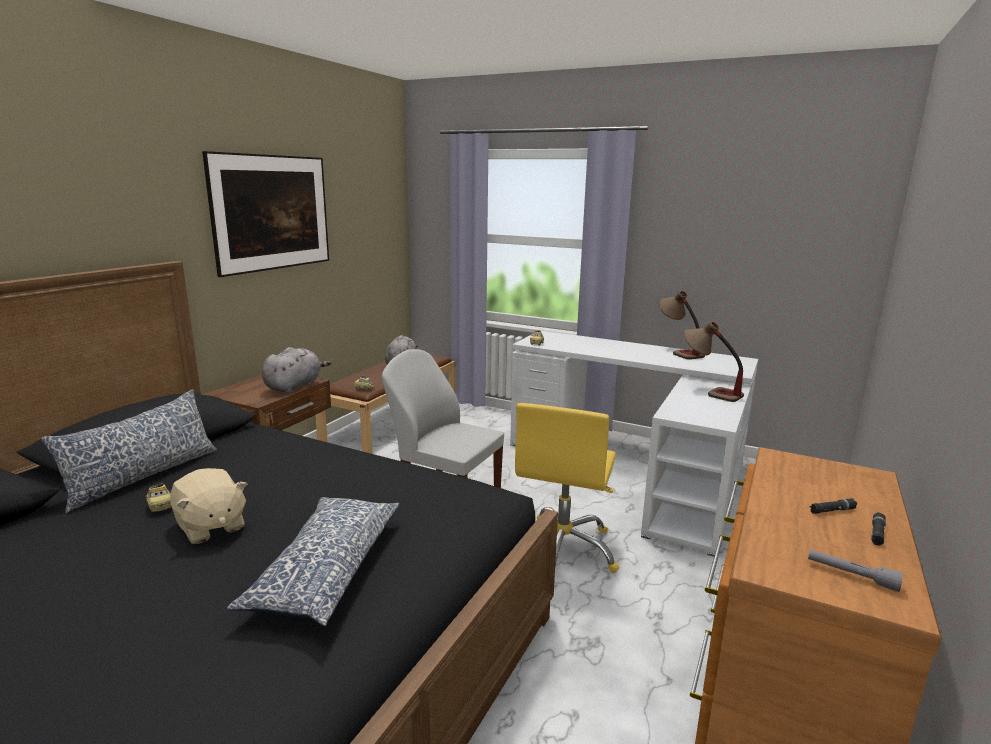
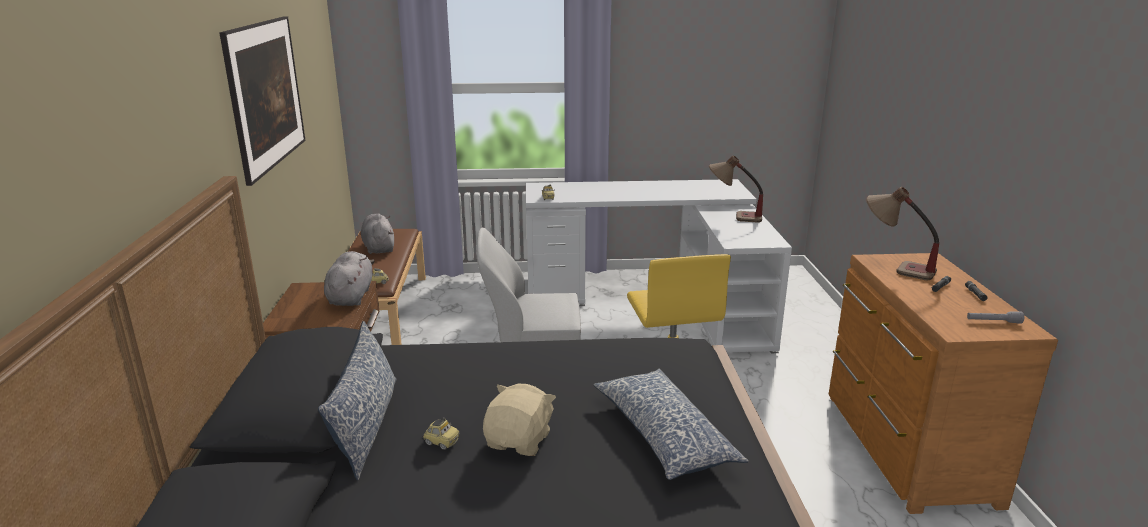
camera: 30 degrees left, 5 degrees up
(210, 527) = (520, 441): beige plush toy -> beige plush toy turned 90 degrees counterclockwise
(678, 352) = (674, 184): table lamp -> table lamp (894, 268)

